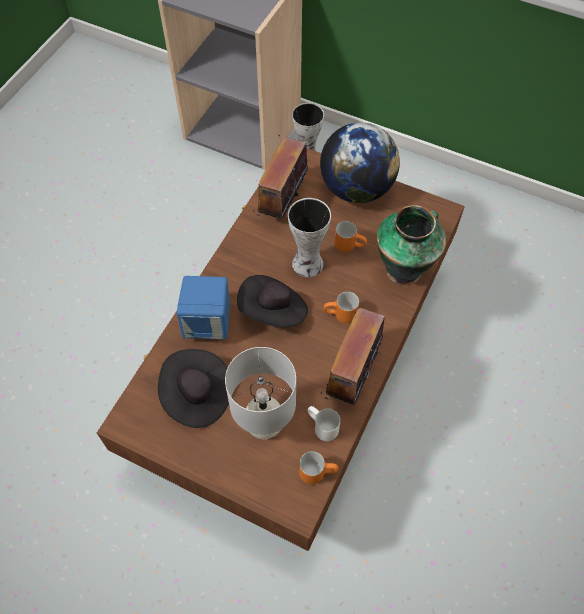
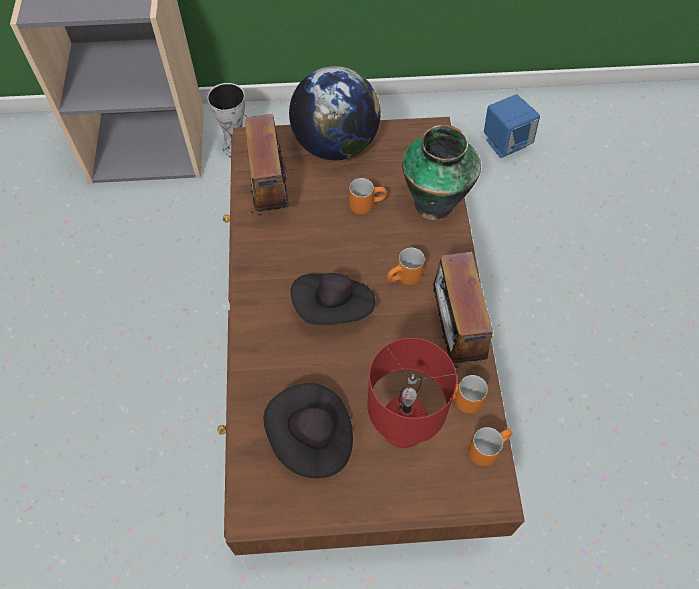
camera: 30 degrees left, 0 degrees up
(208, 323) = (273, 355): blue speaker -> blue speaker (505, 143)
(265, 423) = (402, 427): grey table lamp -> red table lamp
(306, 265) = (336, 244): vase -> none
(321, 428) = (461, 402): white mug -> orange mug

